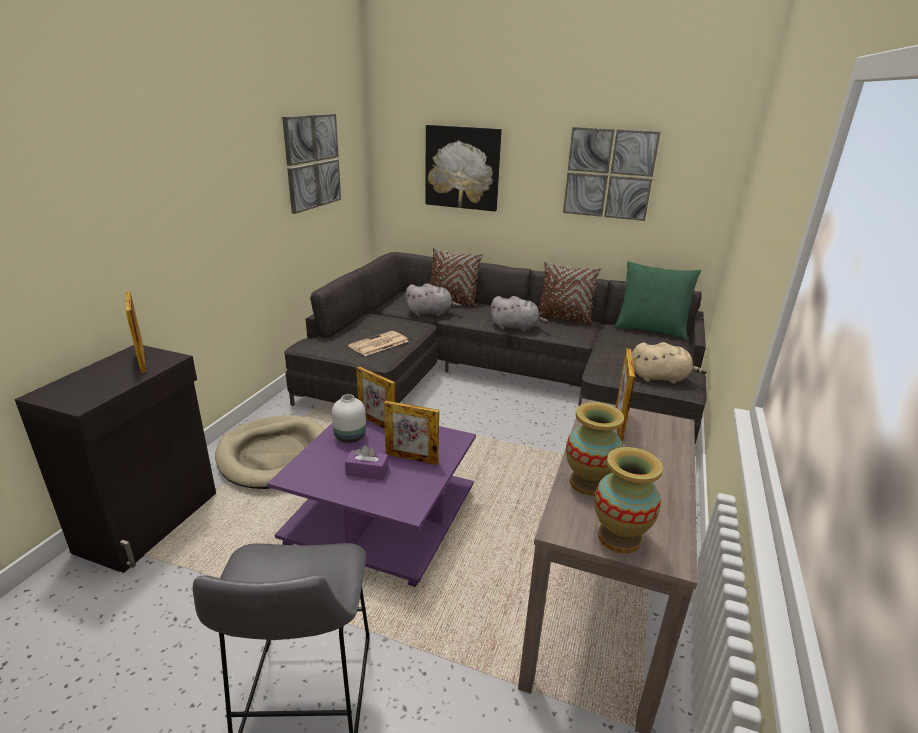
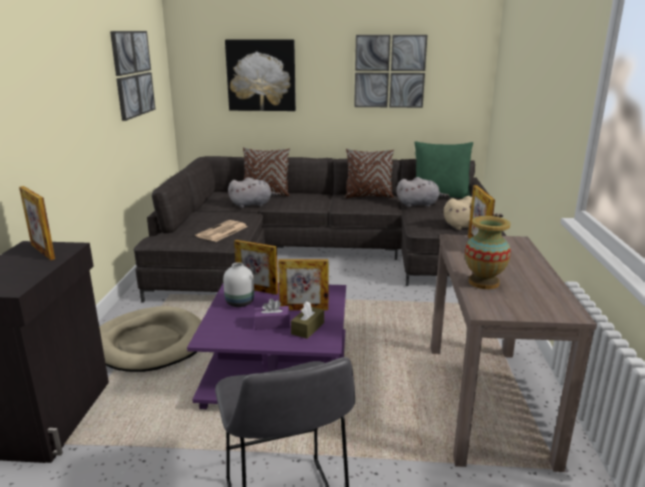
camera: 15 degrees left, 5 degrees down
(401, 485) = (307, 328): none -> brown tissue box
(516, 327) = (333, 206): grey plush toy -> grey plush toy (419, 204)
(619, 538) = (529, 309): vase -> none

